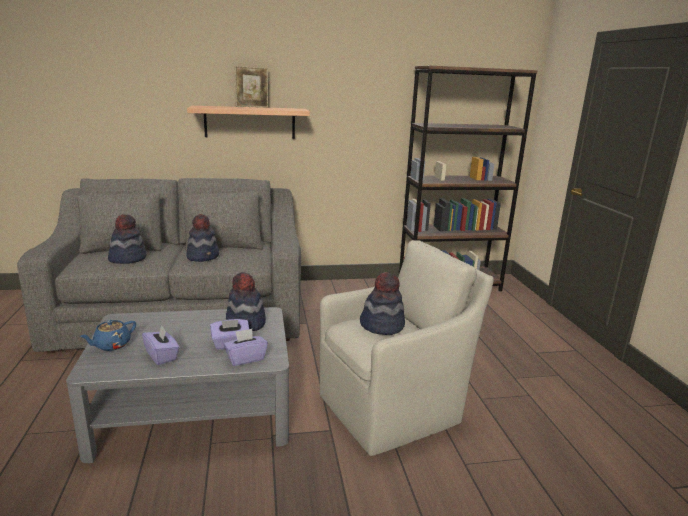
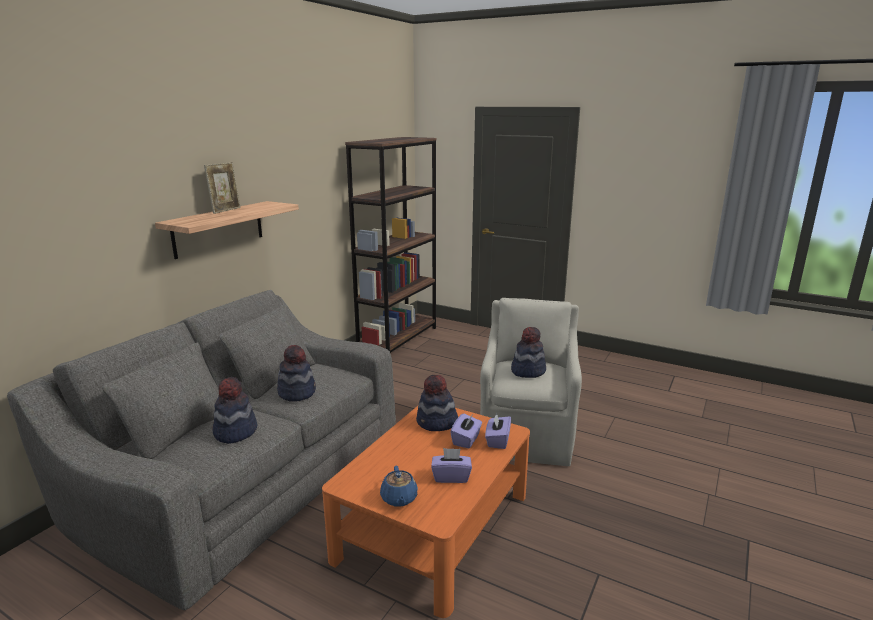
camera: 50 degrees left, 0 degrees up
(195, 410) = (434, 526): grey coffee table -> orange coffee table

